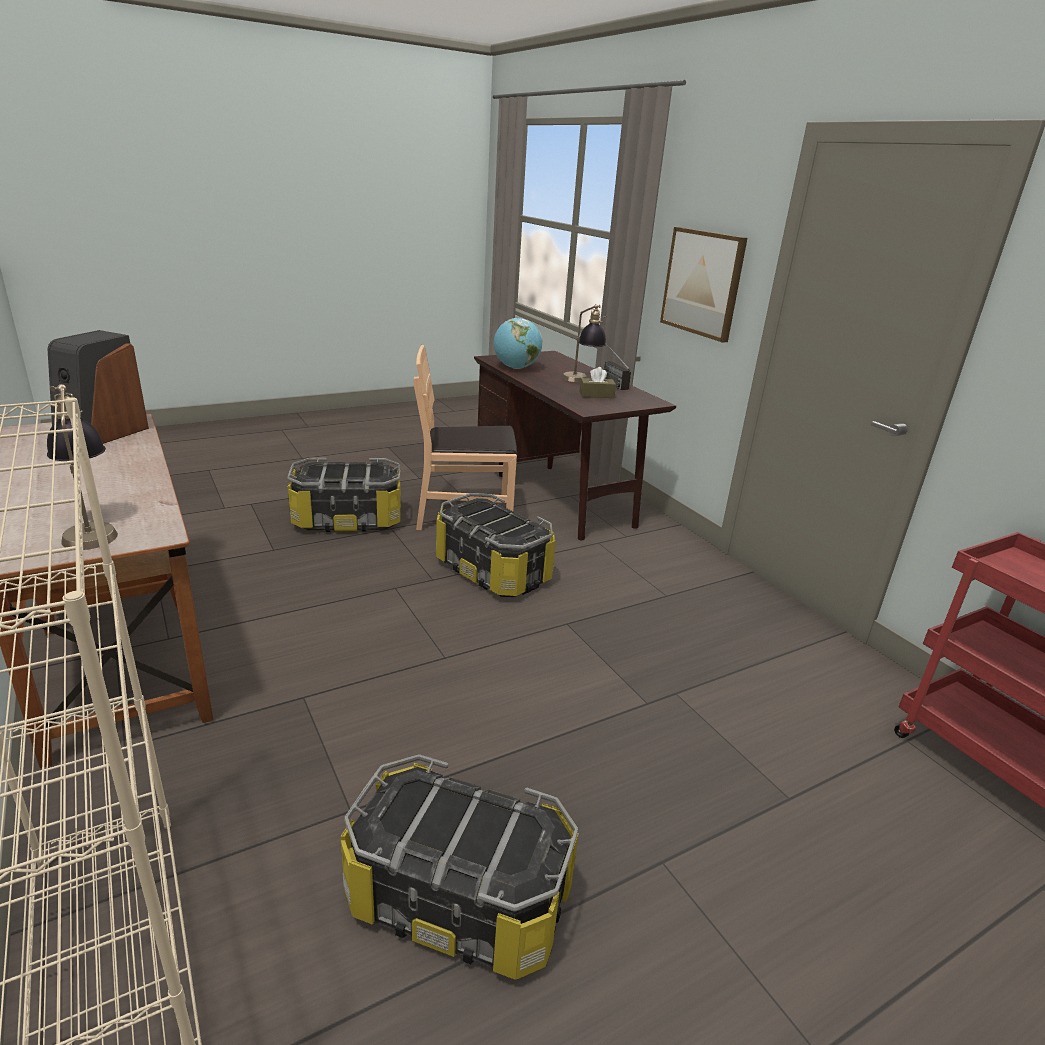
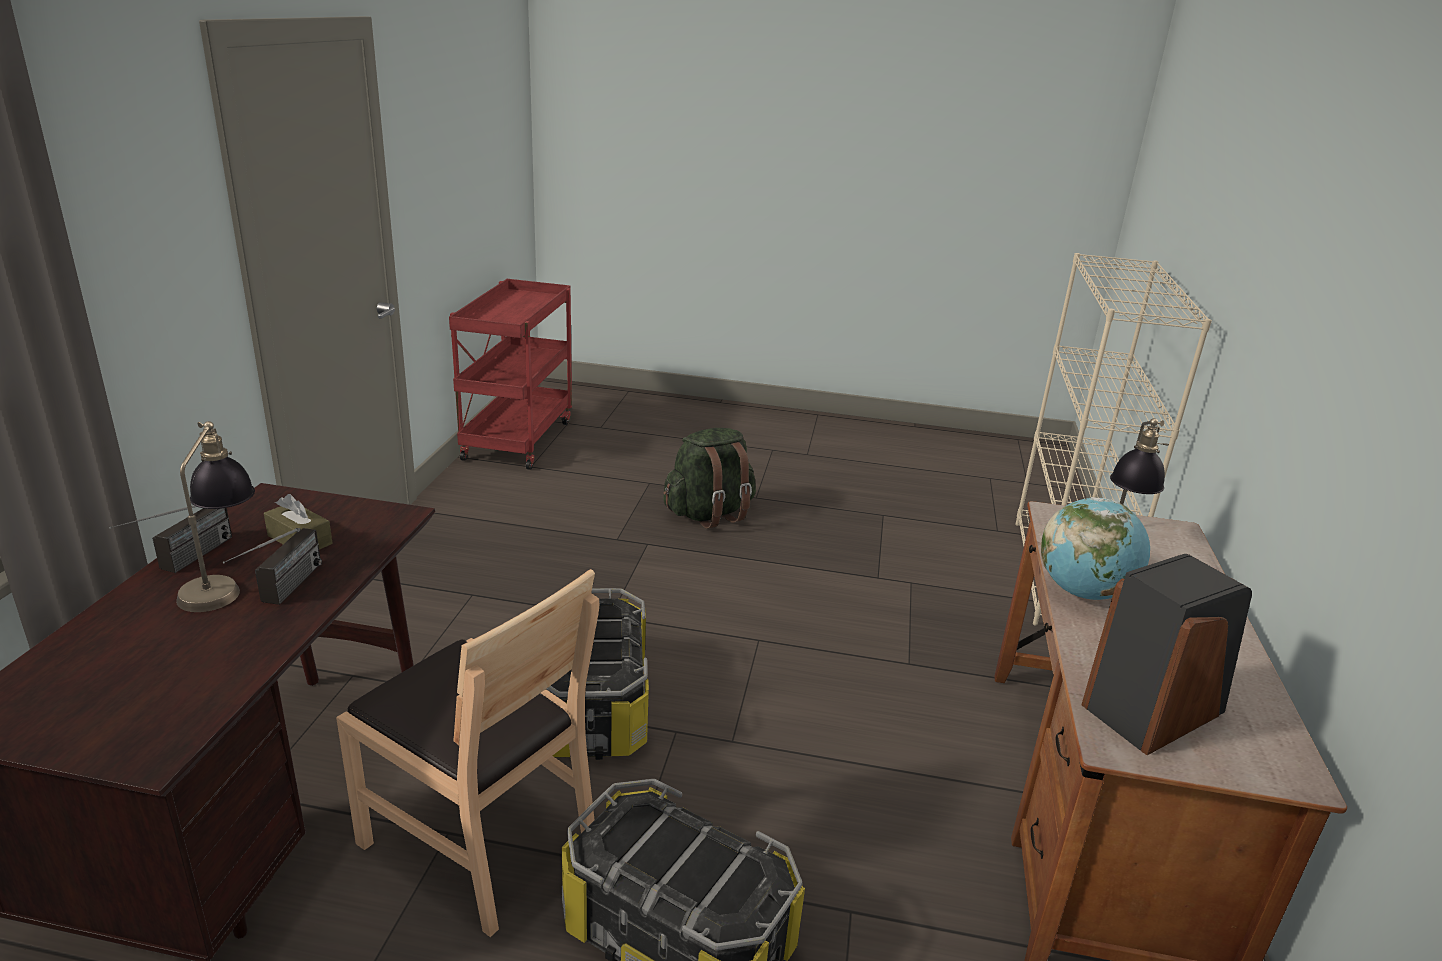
camera: 140 degrees left, 0 degrees up
(458, 899) = (875, 529): storage box -> none
(516, 368) = (212, 679): globe -> globe (1083, 592)
(554, 383) = (282, 594): none -> radio
(662, 786) = (709, 514): none -> green backpack
(703, 283) = (144, 307): picture -> none

